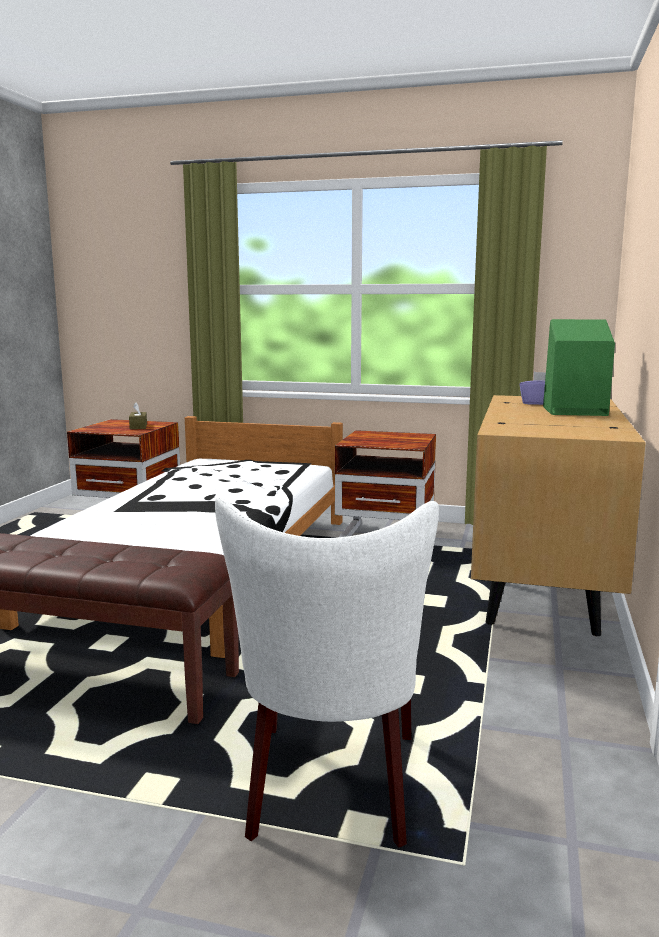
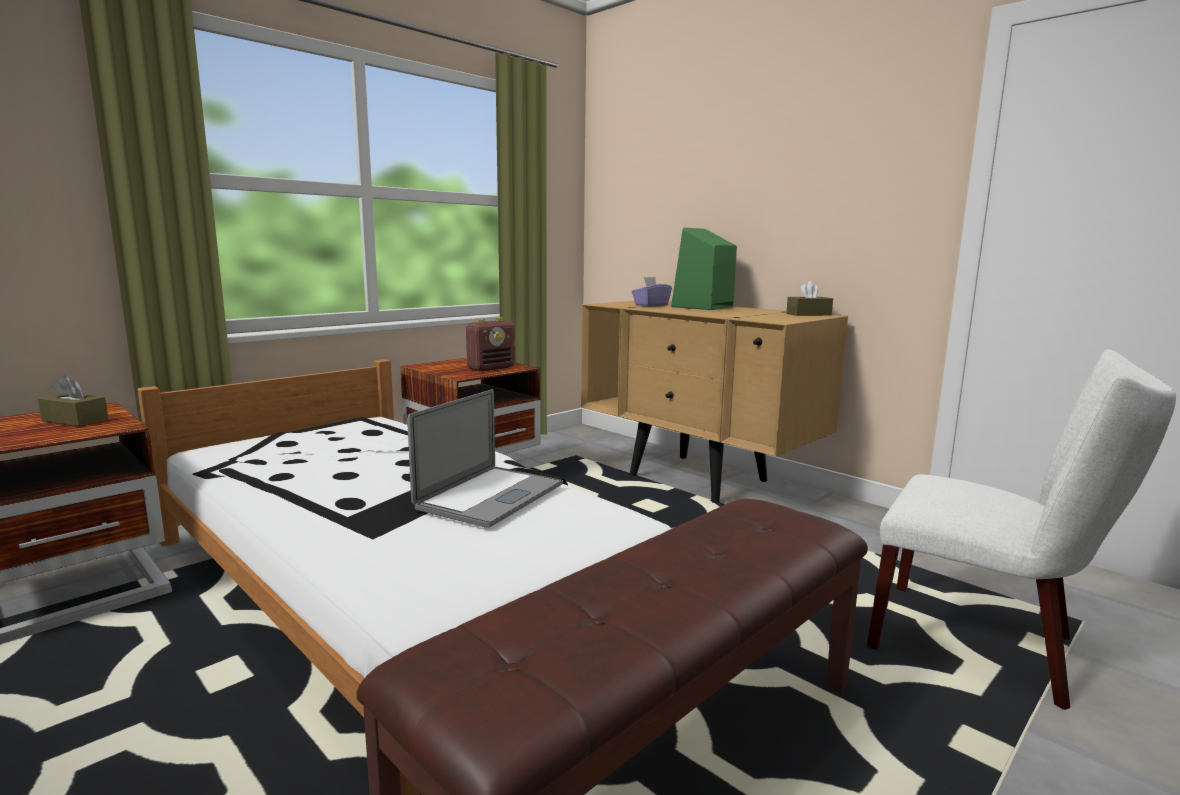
camera: 60 degrees left, 0 degrees up
(195, 514) = (490, 496): none -> laptop
(393, 442) = (491, 368): none -> radio
(606, 433) = (808, 314): none -> brown tissue box

